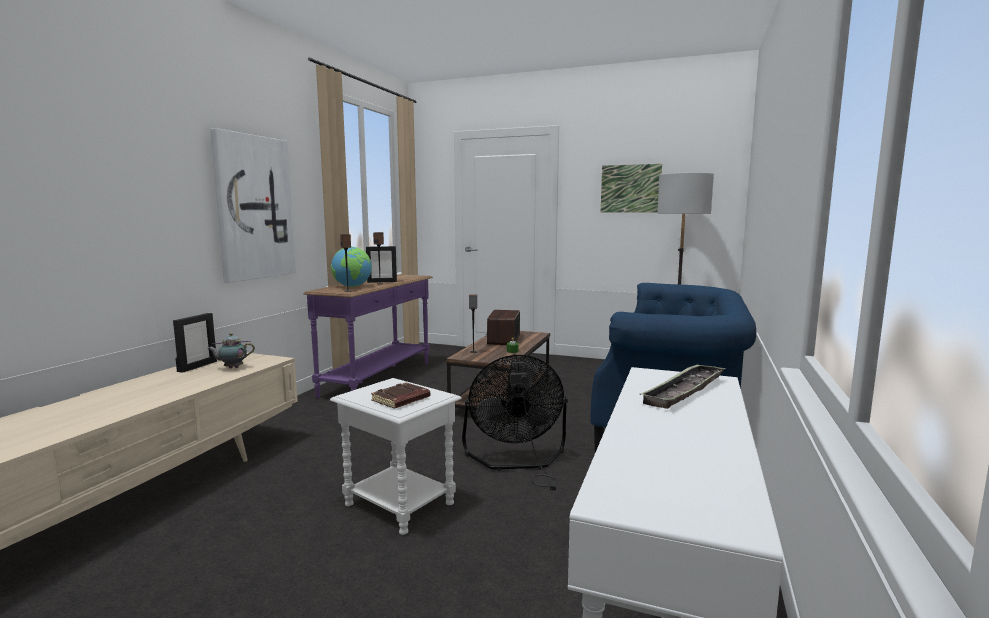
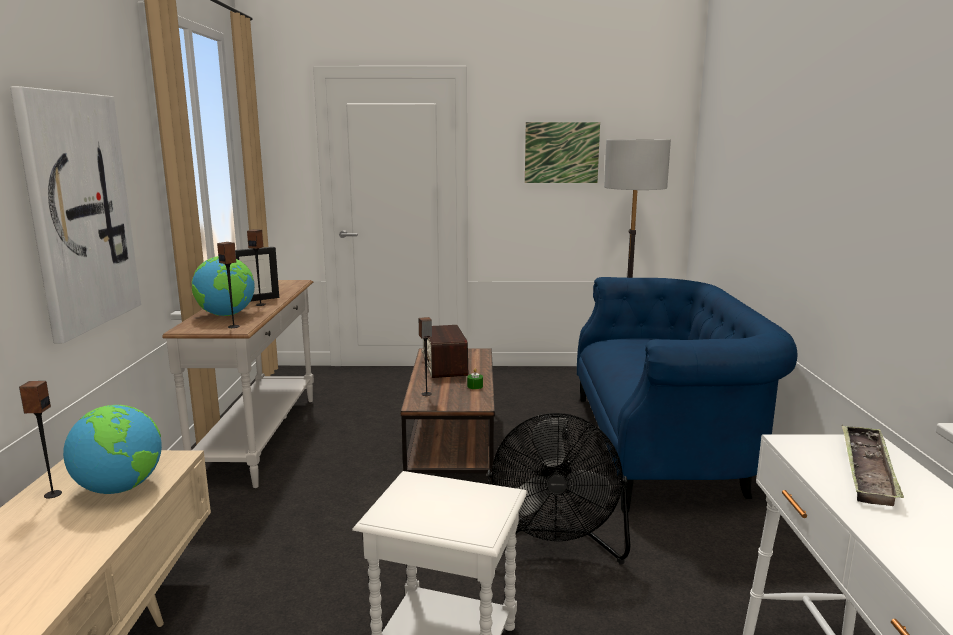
camera: 20 degrees left, 5 degrees up
(197, 366) = (52, 494): picture frame -> speaker
(232, 368) = (120, 488): teapot -> globe
(379, 379) = (261, 438): purple console table -> white console table
(401, 400) = (461, 513): brown book -> none
(521, 462) = (549, 543): black fan -> black fan turned 150 degrees counterclockwise

